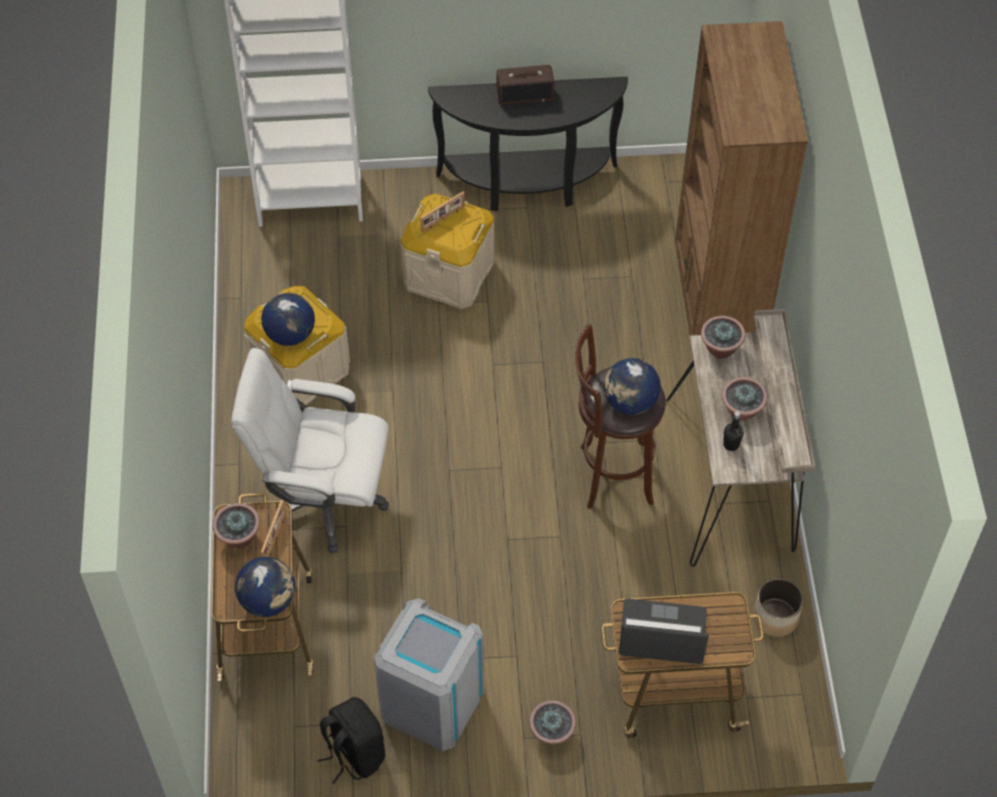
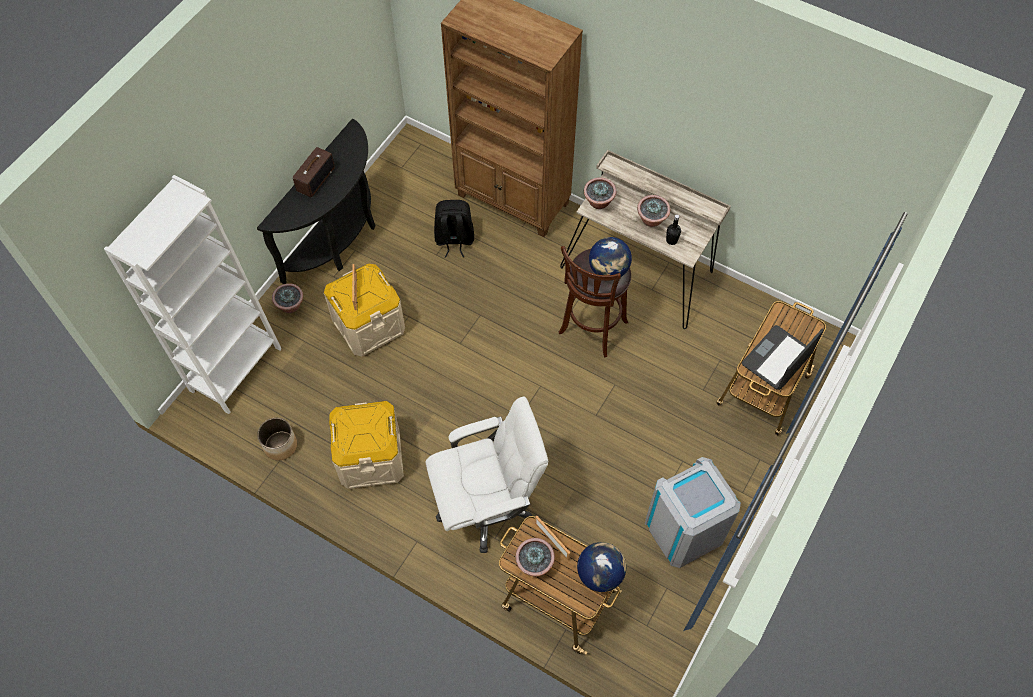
camera: 55 degrees left, 5 degrees up
(290, 334) = (373, 438): globe -> none
(324, 500) = (486, 505): white office chair -> white office chair turned 150 degrees counterclockwise
(354, 753) = (690, 599): black backpack -> black backpack (454, 240)
(552, 733) = (748, 474): potted plant -> potted plant (291, 306)
(775, 618) = (748, 309): planter -> planter (281, 445)

